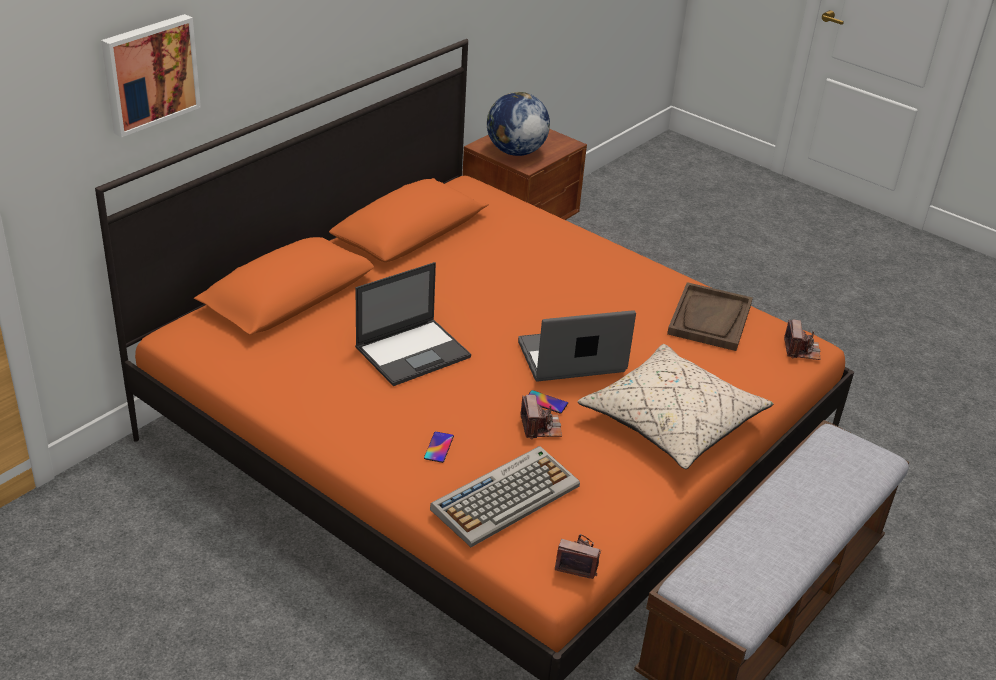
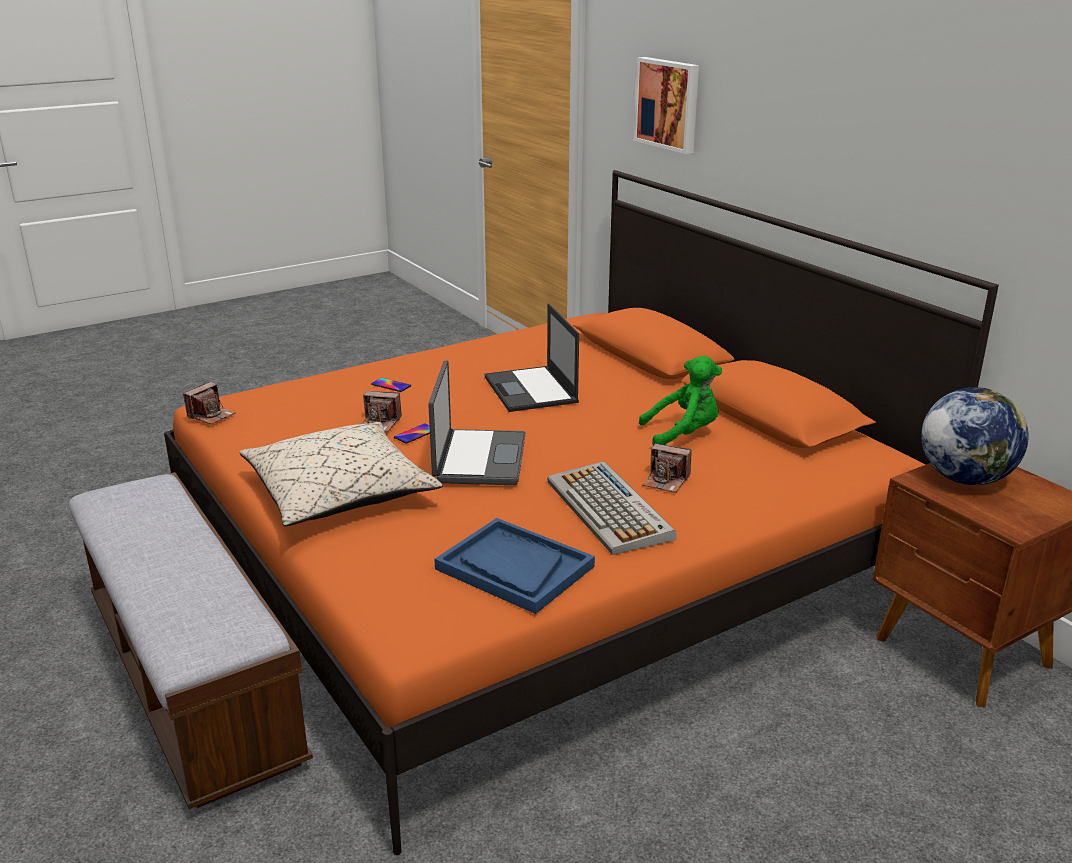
camera: 110 degrees right, 10 degrees down
(468, 267) = (683, 434): none -> green plush toy
(506, 496) = (306, 397): keyboard -> keyboard (610, 510)
(710, 319) = (514, 568): brown tray -> blue tray
(801, 350) = (405, 625): camera -> camera (666, 481)

